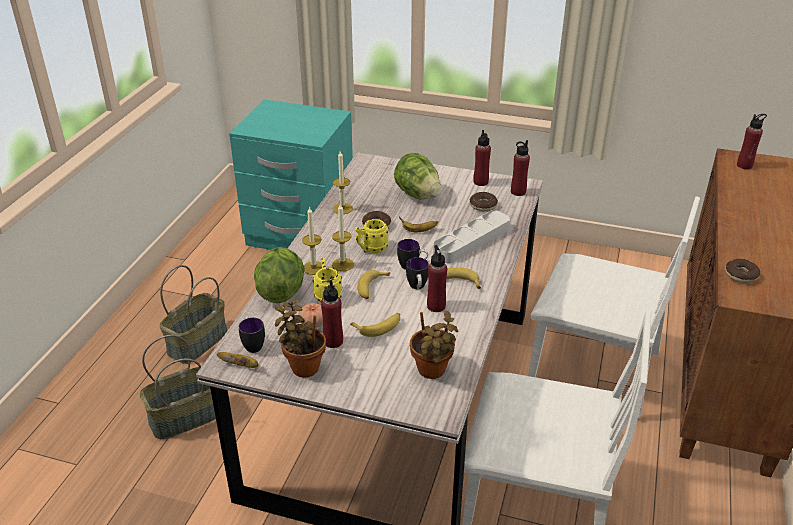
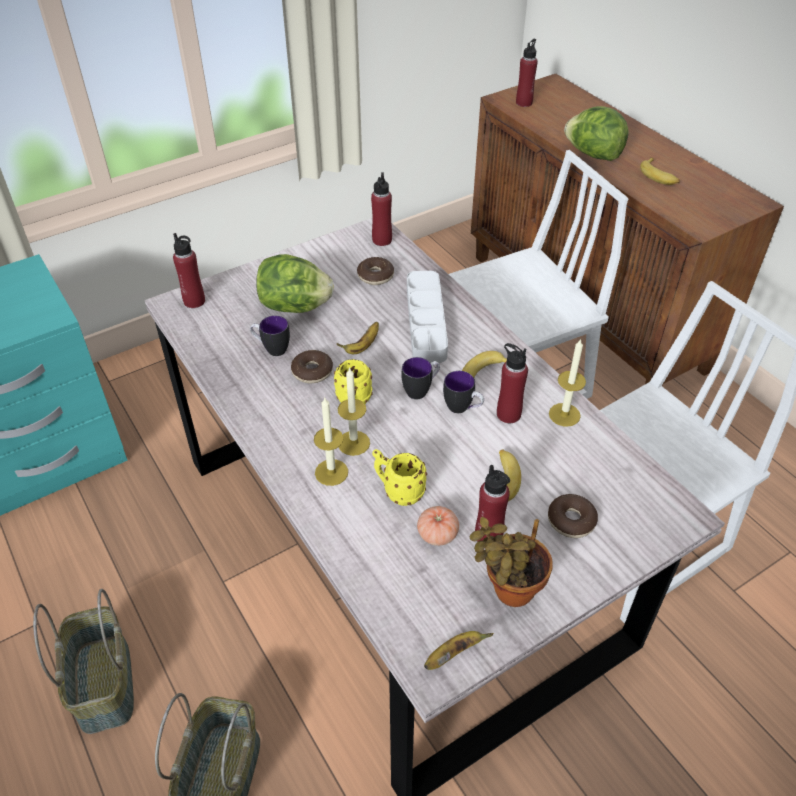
camera: 50 degrees left, 10 degrees up
(252, 344) = (422, 618): mug -> mug (272, 349)
(281, 292) = (345, 529): lettuce -> lettuce (593, 155)
(342, 208) = (244, 379): candle -> candle (564, 414)
(372, 288) = (424, 445): banana -> banana (659, 176)
(432, 372) = (613, 483): potted plant -> none
(480, 182) = (332, 252): red bottle -> red bottle (194, 301)
(741, 275) = (673, 205): donut -> donut (571, 521)

